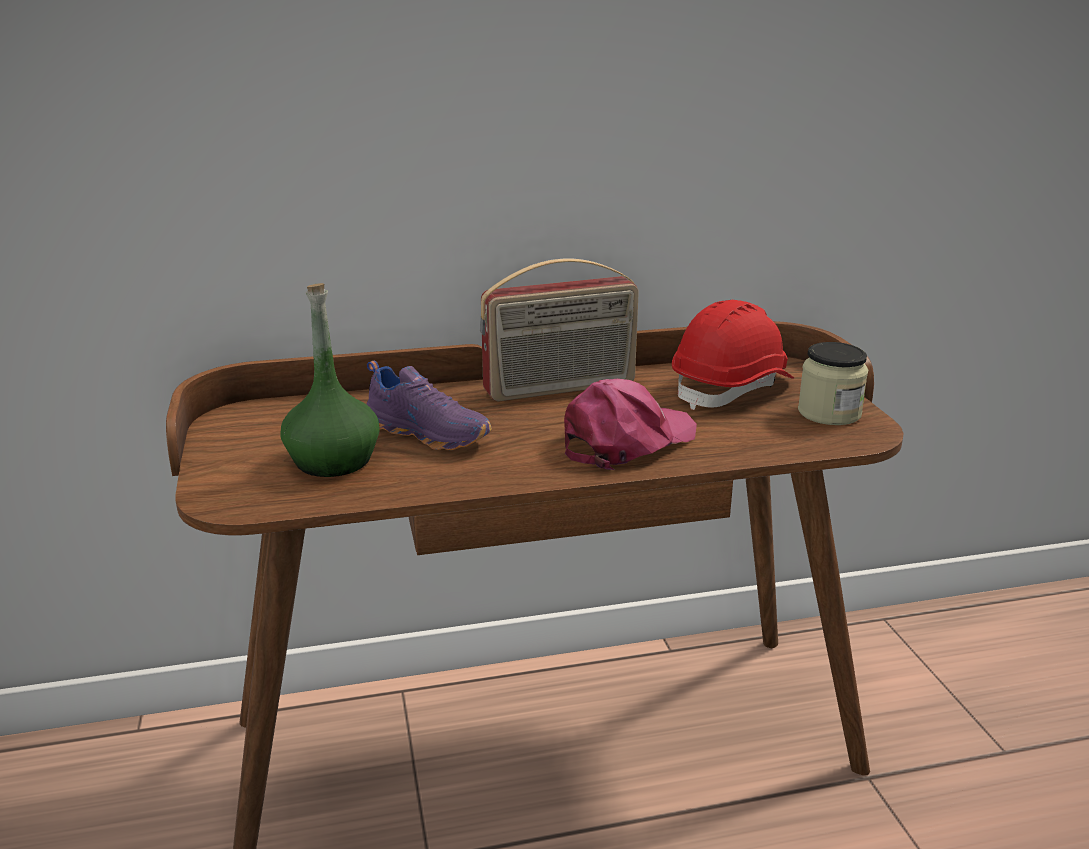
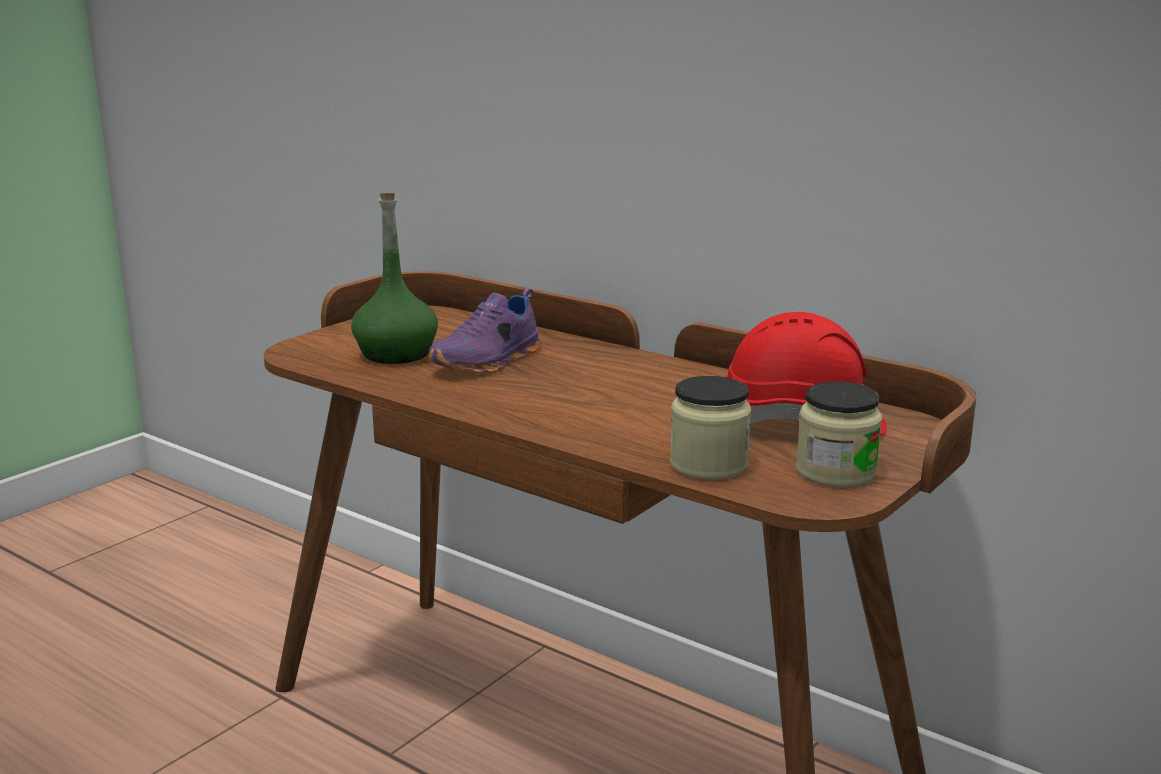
camera: 50 degrees right, 5 degrees down
(429, 434) = (489, 362): purple shoe -> purple shoe turned 45 degrees clockwise
(560, 388) = (658, 370): radio -> none
(626, 441) = (599, 418): pink cap -> none
(769, 442) = (708, 465): none -> jar

